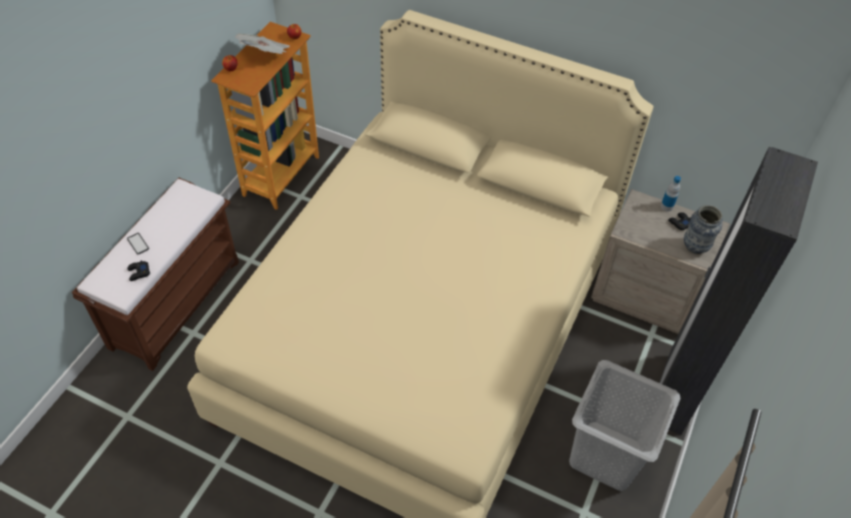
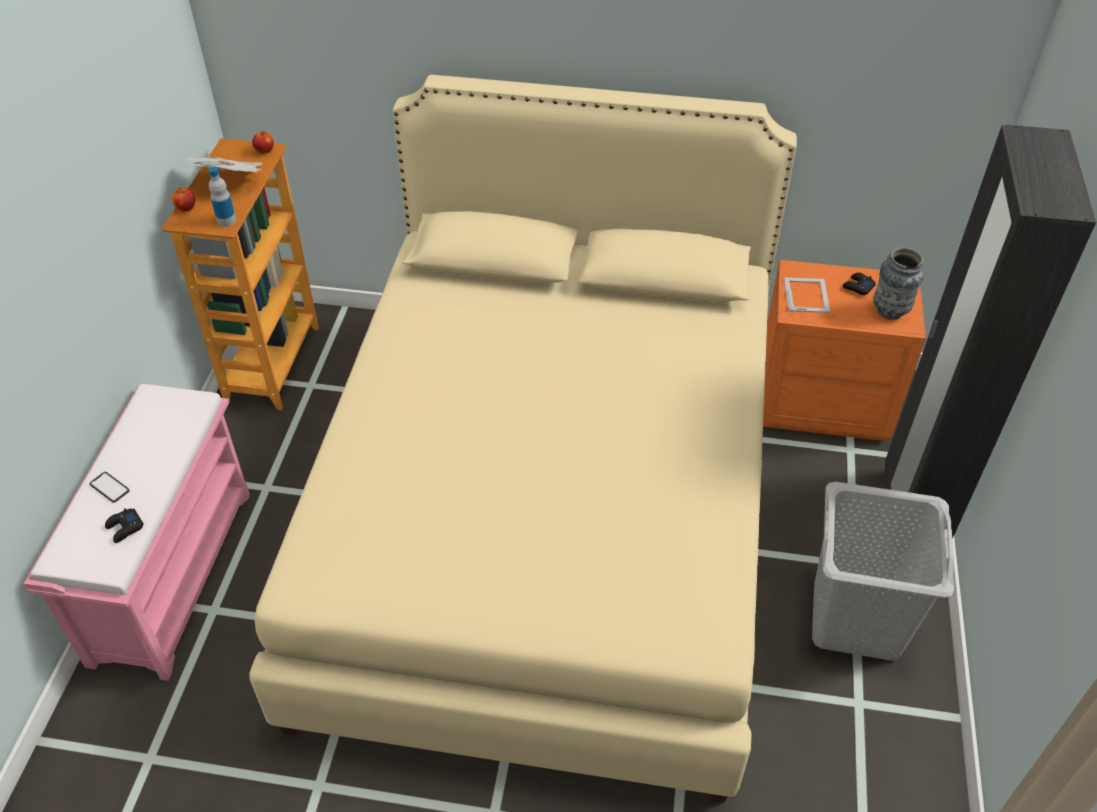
camera: 15 degrees left, 5 degrees down
(176, 302) = (173, 573): brown bench -> pink bench
(639, 220) = (807, 294): none -> picture frame
(644, 294) = (821, 402): beige nightstand -> orange nightstand
(666, 206) = (833, 271): bottle -> bottle (226, 221)

